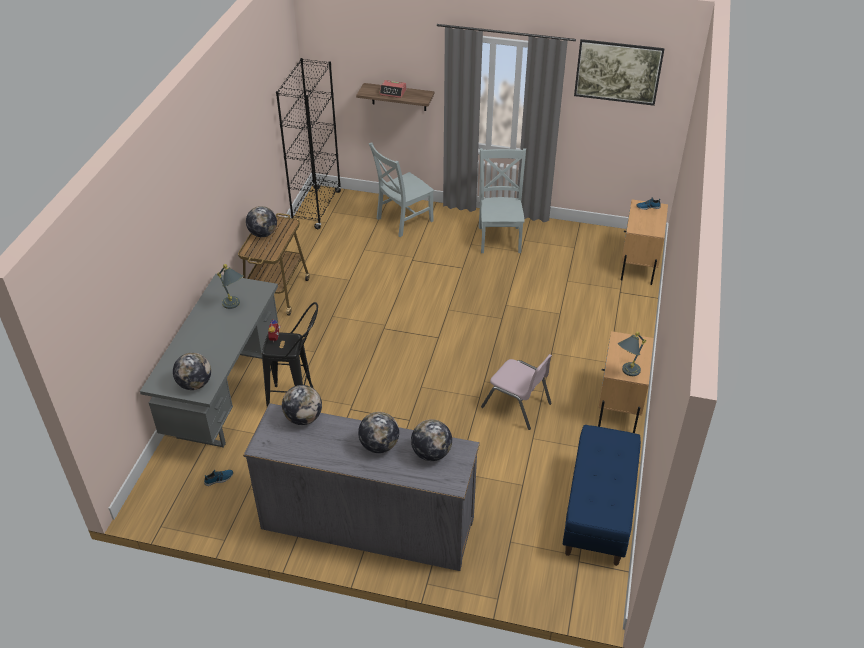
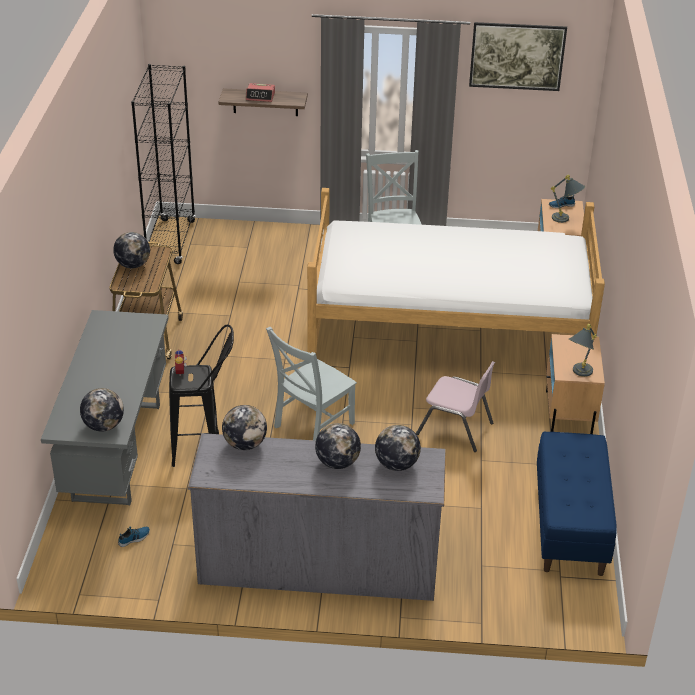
camera: 10 degrees left, 5 degrees down
(235, 306) = (125, 342): grey table lamp -> grey table lamp (566, 220)
(402, 221) = (276, 247): grey chair -> grey chair (311, 426)
(531, 313) = (448, 332): none -> bed

